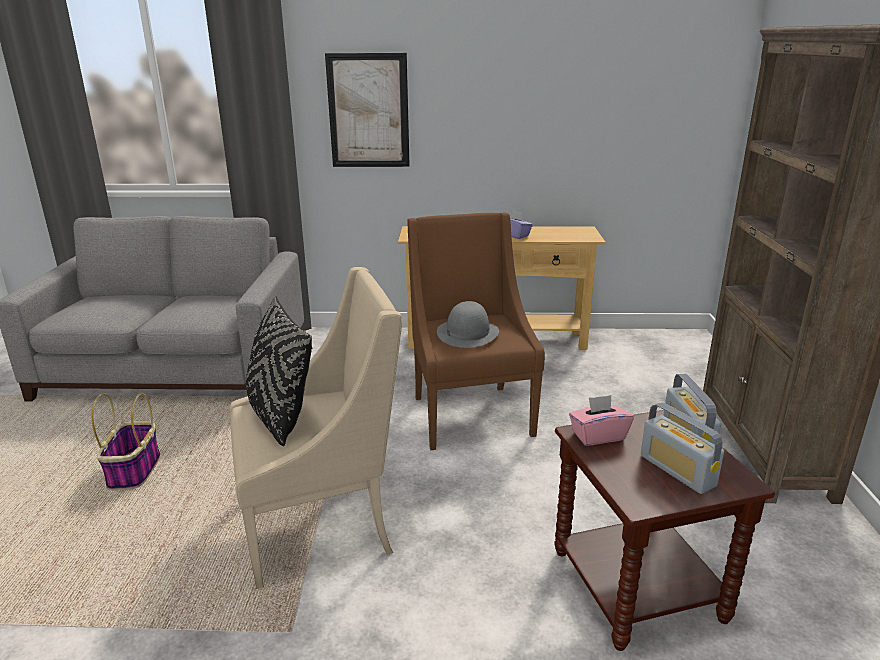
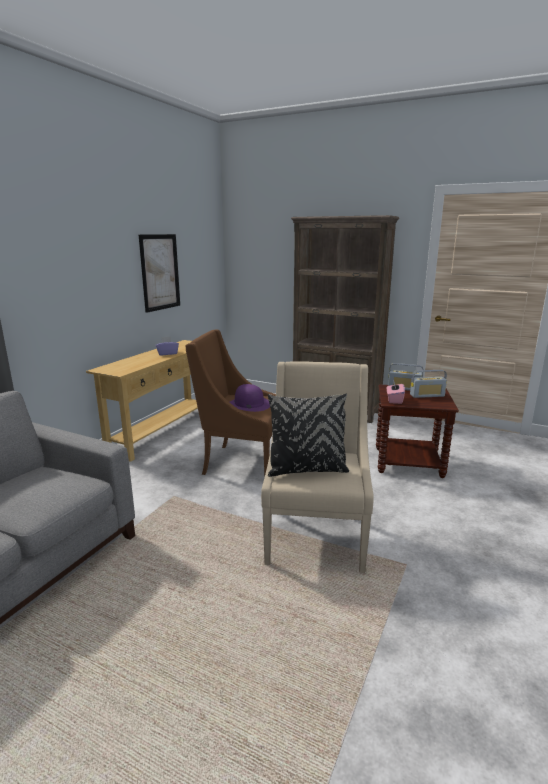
camera: 65 degrees left, 5 degrees down
(134, 471) = (168, 629): basket -> none
(368, 111) = (48, 279): picture -> picture (160, 272)
(467, 333) = (249, 404): grey hat -> purple hat

